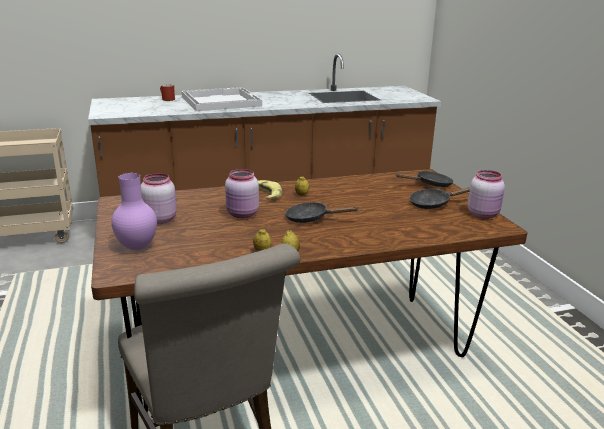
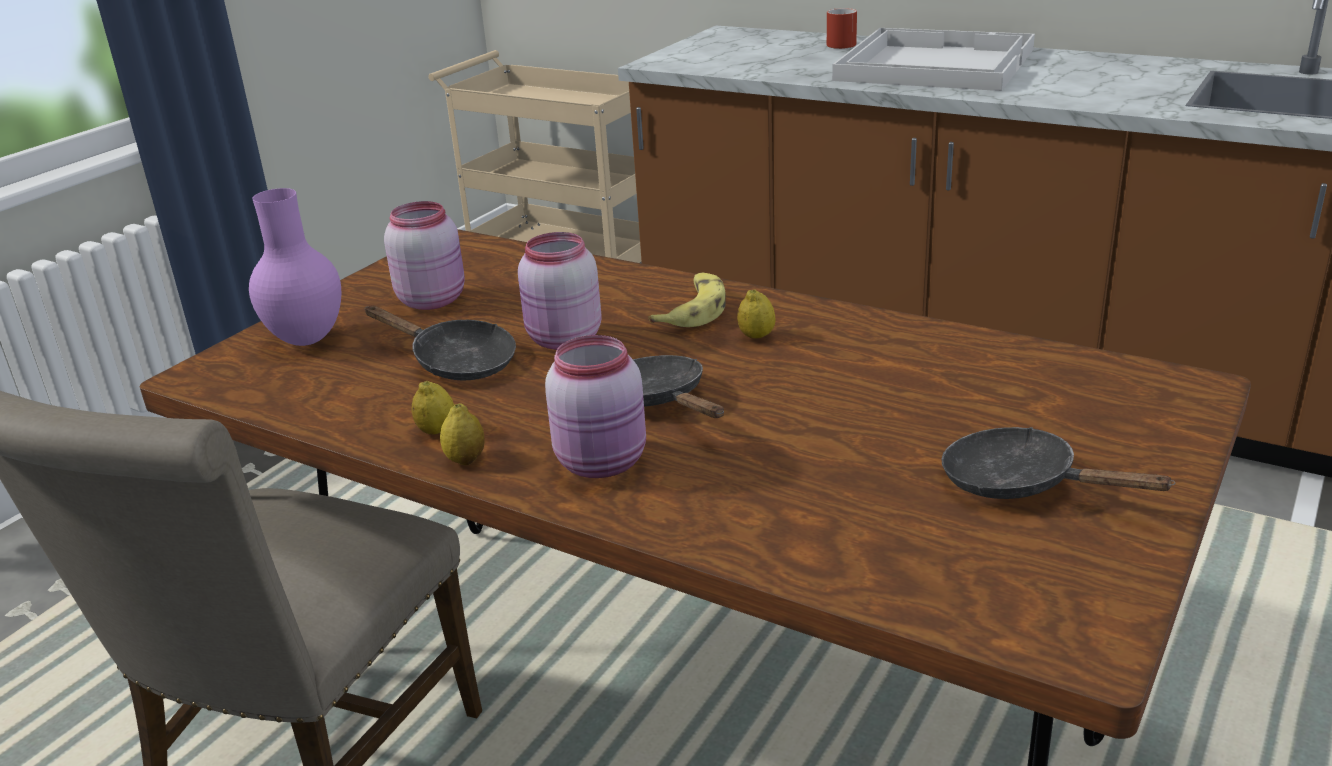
camera: 50 degrees right, 5 degrees up
(430, 184) = (1138, 425): black frying pan -> black frying pan (456, 362)
(483, 214) = (1109, 580): pink jar -> pink jar (604, 462)

